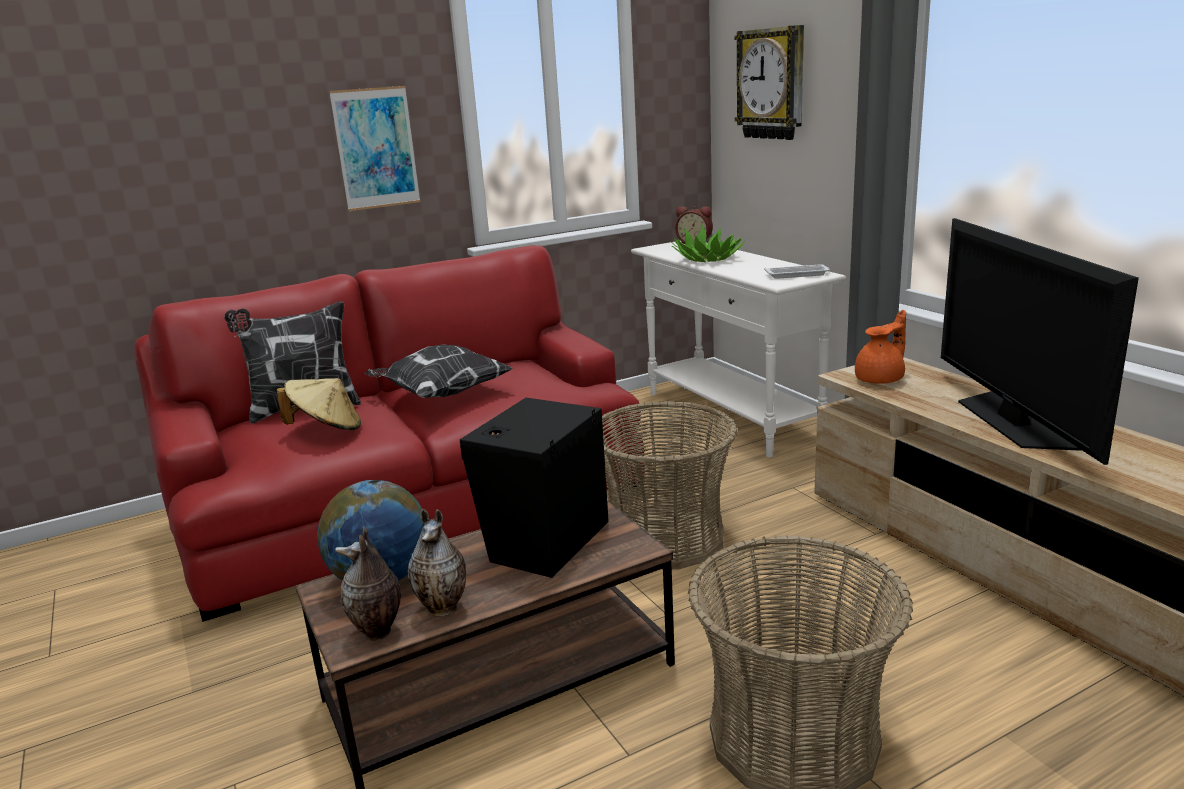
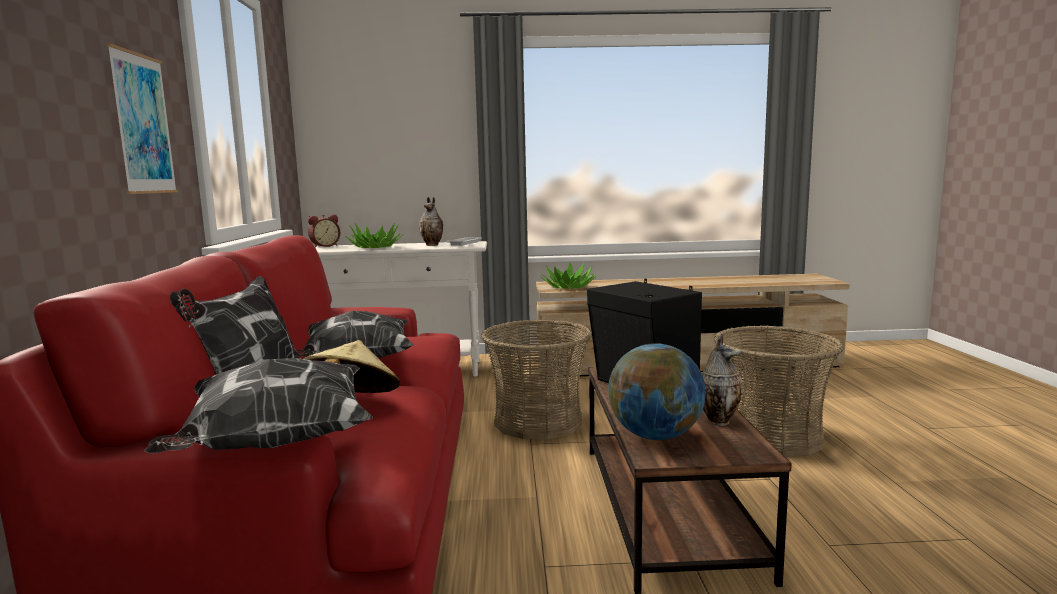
camera: 65 degrees left, 10 degrees down
(184, 434) = (275, 444): none -> pillow
(378, 632) = (740, 443): vase -> vase (433, 245)
(772, 84) = (374, 122): wall clock -> none
(881, 379) = (568, 287): orange teapot -> potted plant
(1013, 421) = (654, 283): television -> none

